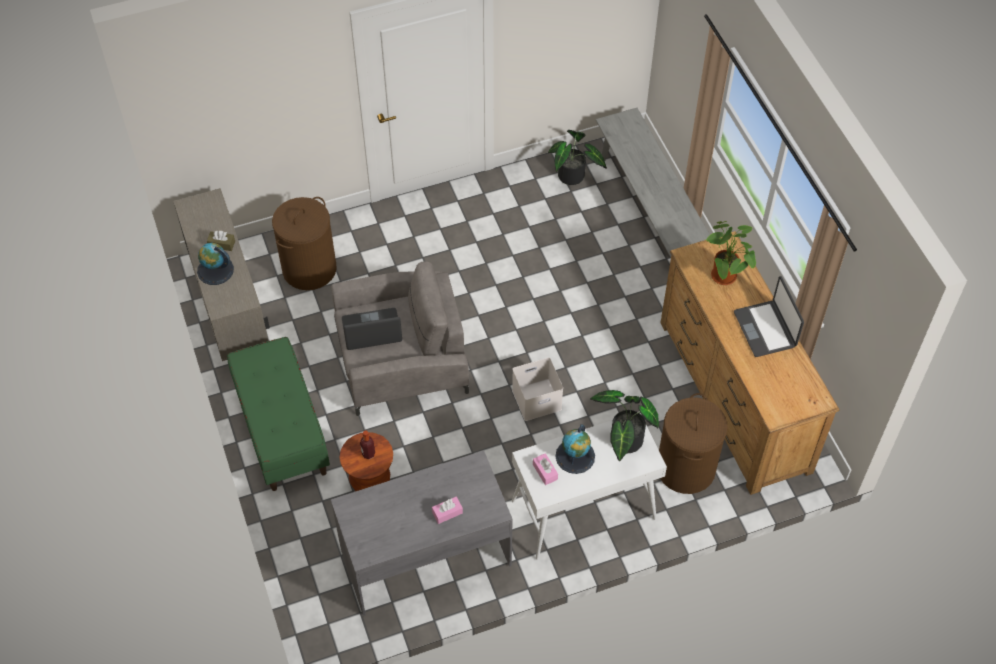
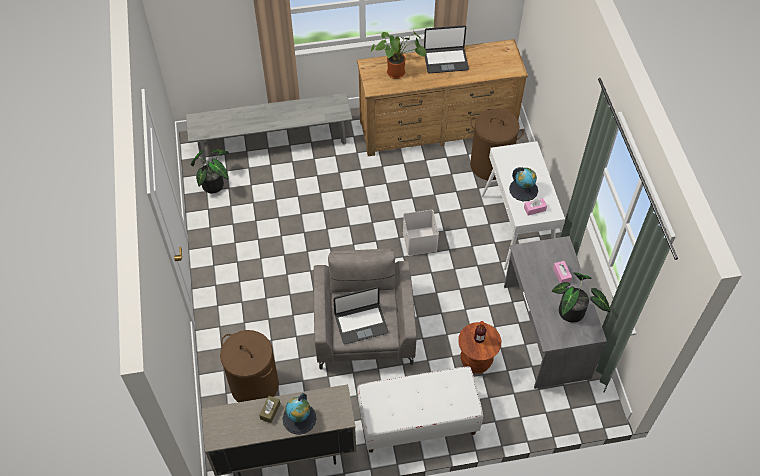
camera: 80 degrees left, 0 degrees up
(281, 430) = (417, 422): green bench -> white bench
(372, 331) = (361, 323): laptop -> laptop turned 105 degrees counterclockwise
(623, 442) = (515, 160): potted plant -> potted plant (573, 314)

